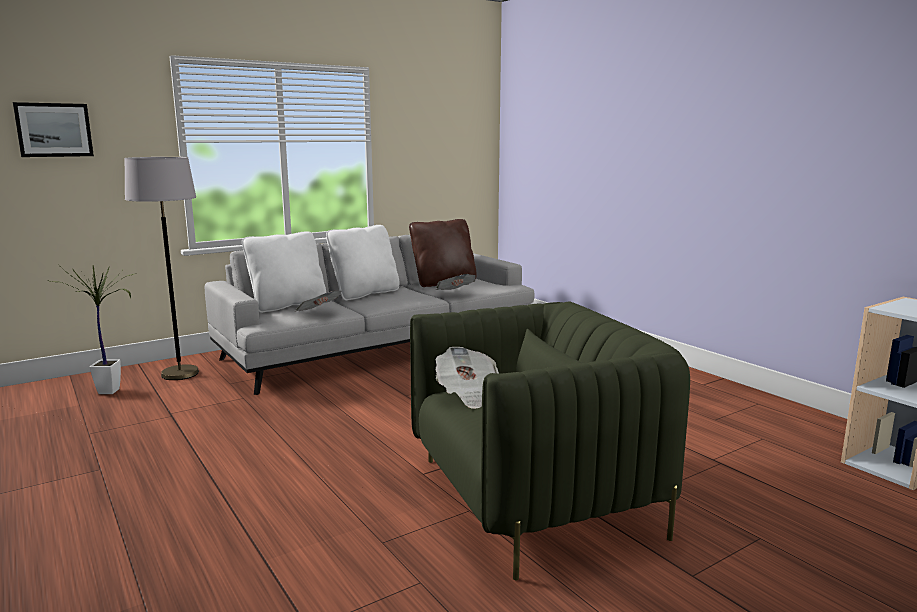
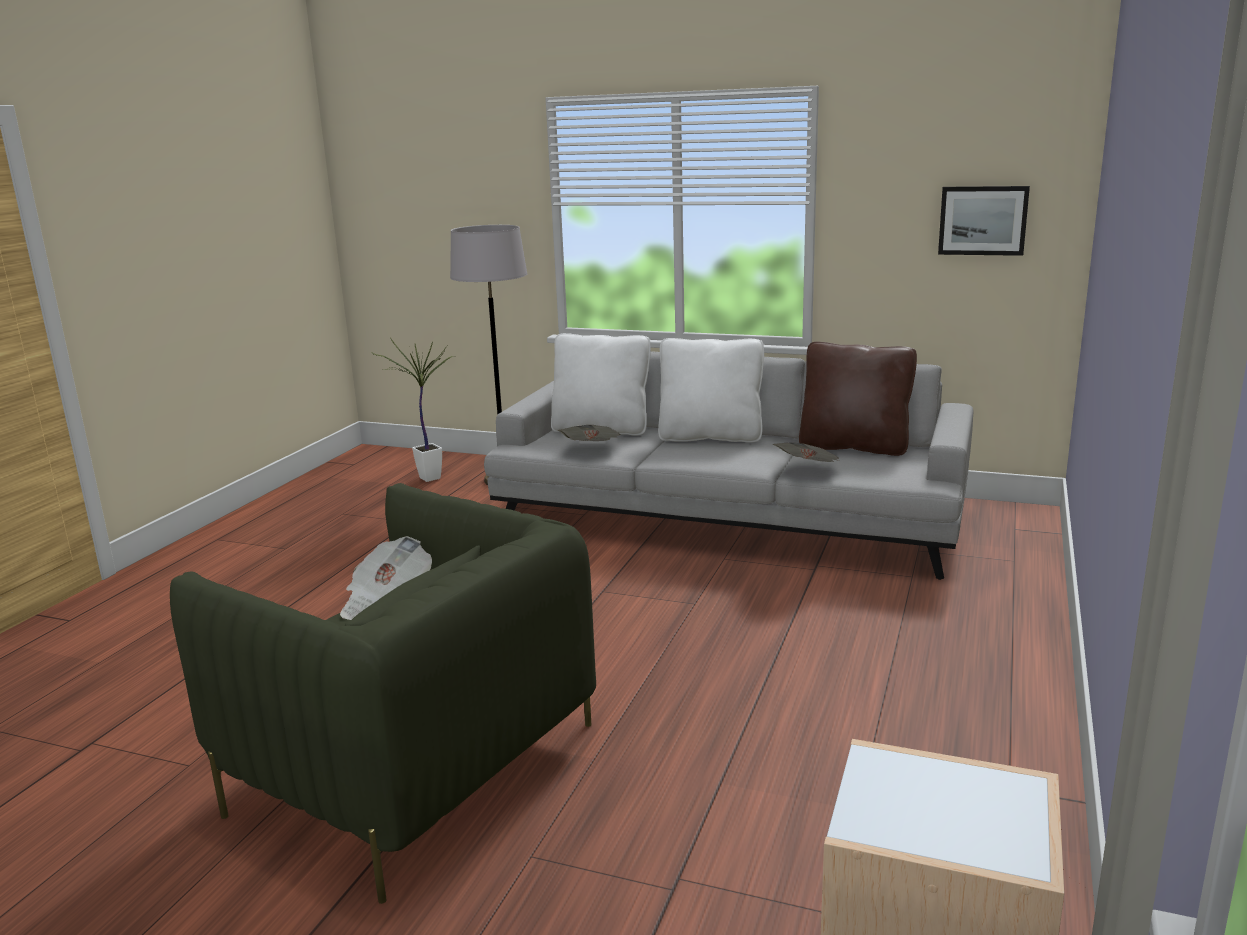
camera: 55 degrees right, 5 degrees up
(54, 130) = (436, 191): picture -> picture (983, 220)

